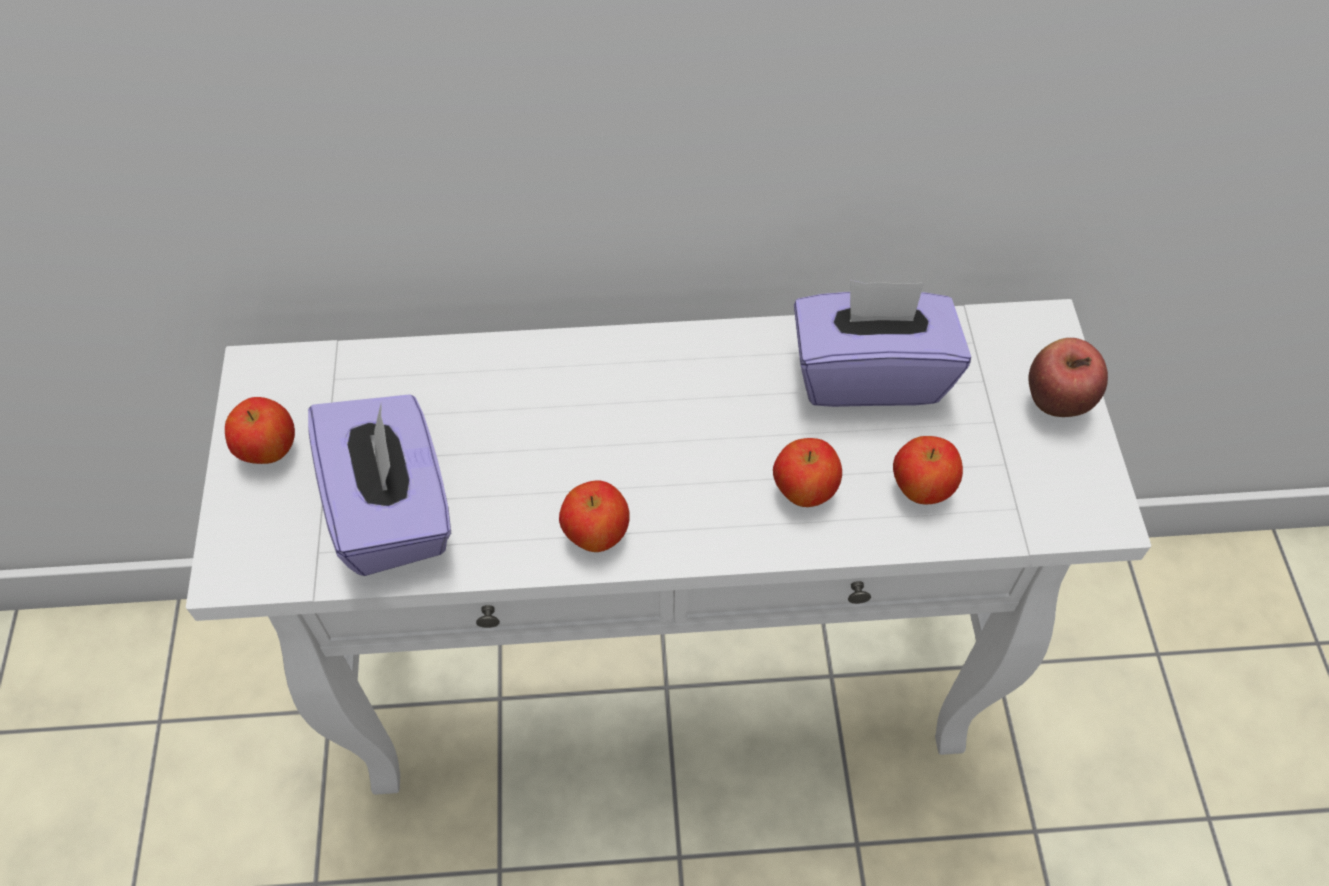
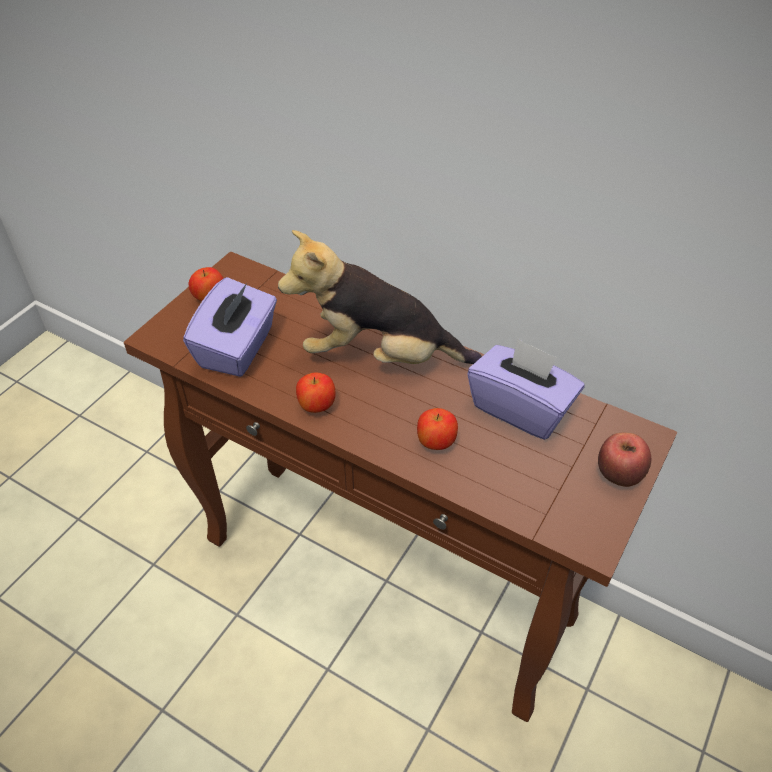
camera: 35 degrees right, 10 degrees down
(618, 401) = (379, 356): none -> plush toy
(669, 683) = (389, 579): white console table -> brown console table
(921, 487) = (500, 475): apple -> none

